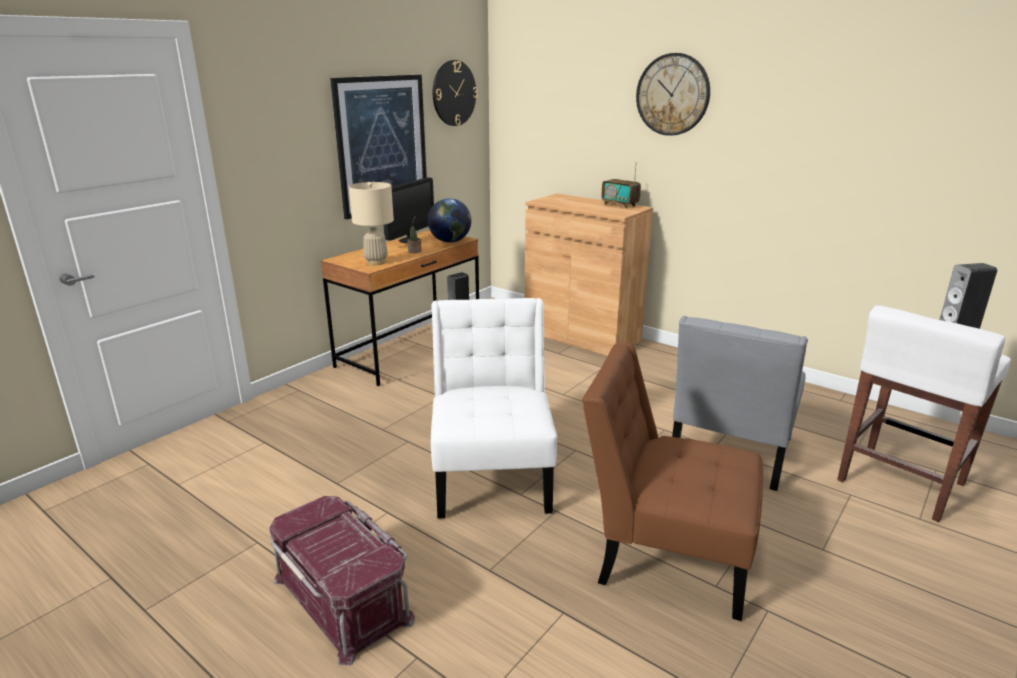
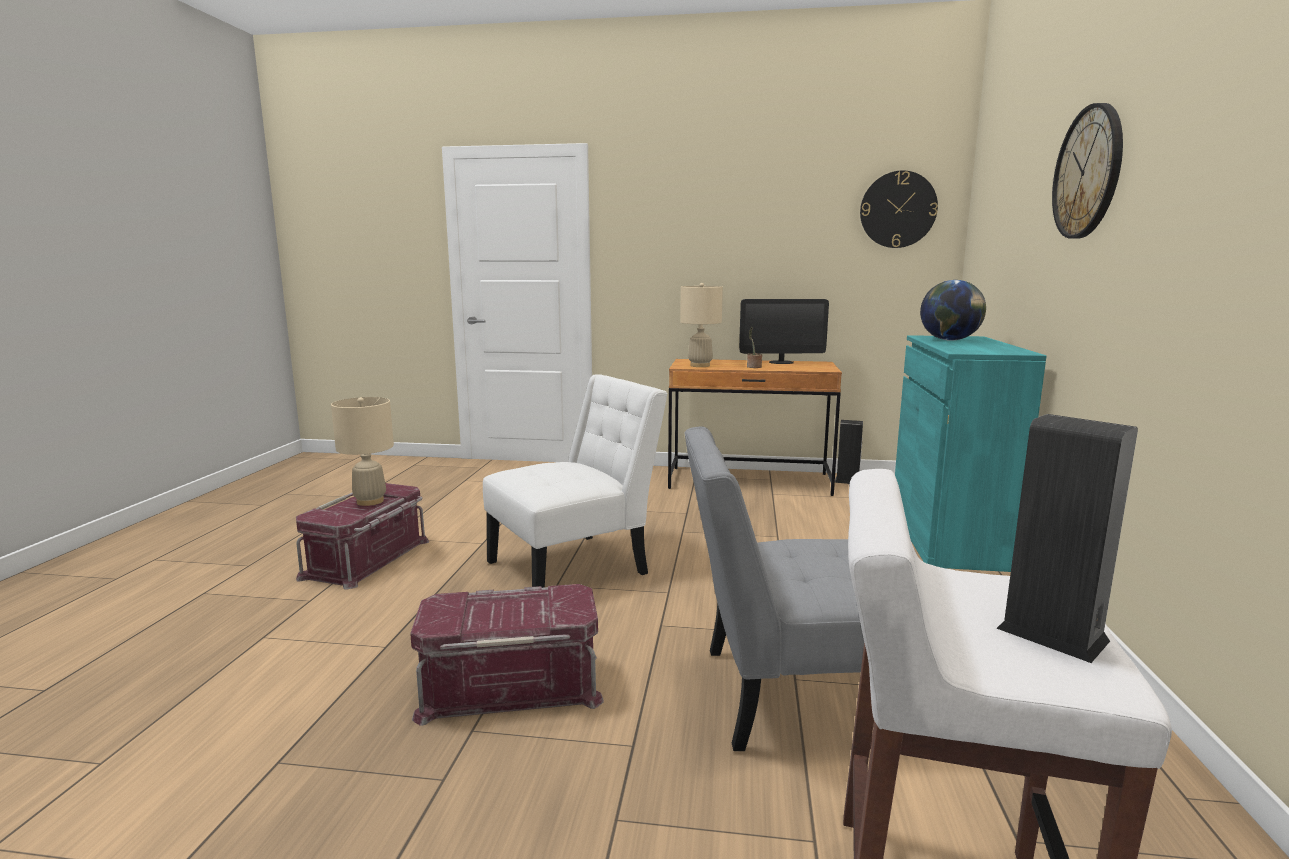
camera: 60 degrees right, 10 degrees down
(335, 535) = (370, 501): none -> beige table lamp
(382, 145) = (775, 259): picture -> none
(450, 241) = (809, 368): globe -> globe (950, 340)
(582, 335) = (947, 537): brown cabinet -> turquoise cabinet
(620, 205) = (1005, 348): radio -> none
(665, 554) = (511, 684): brown chair -> red storage box

